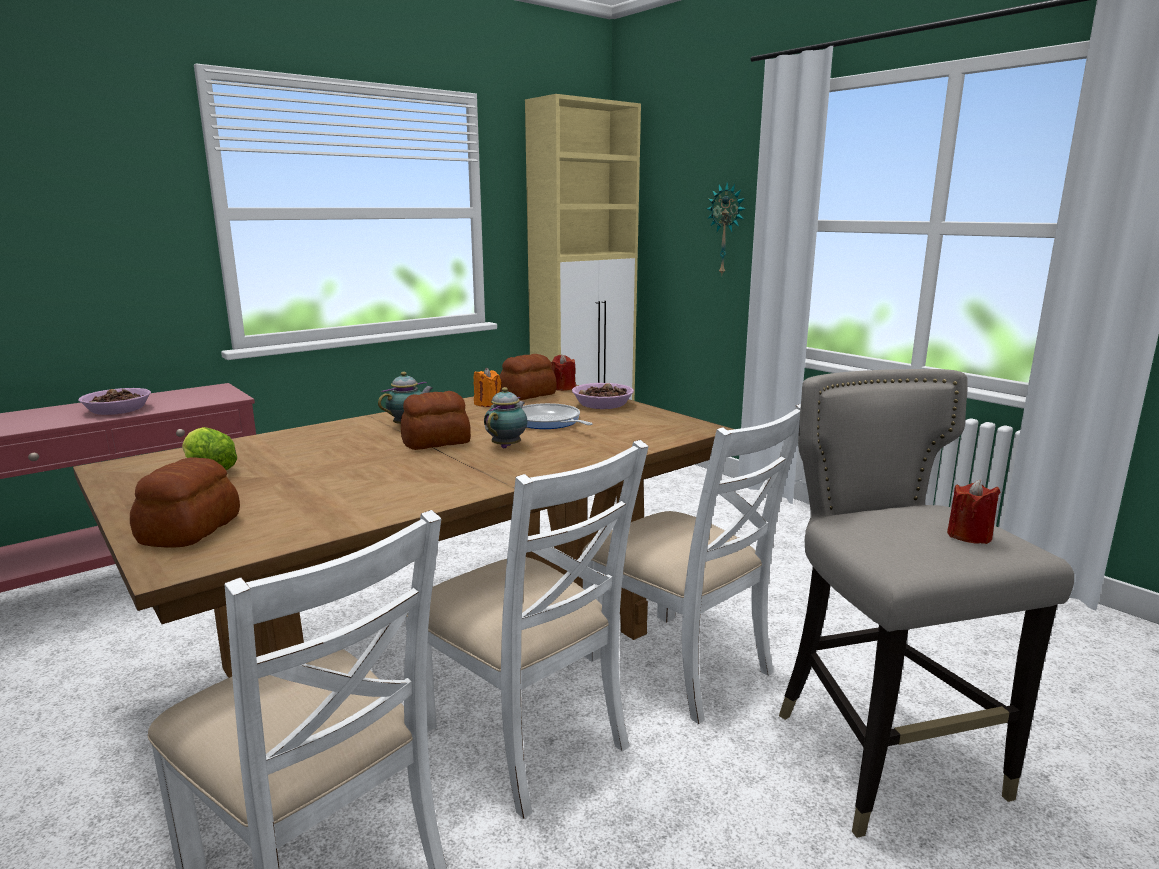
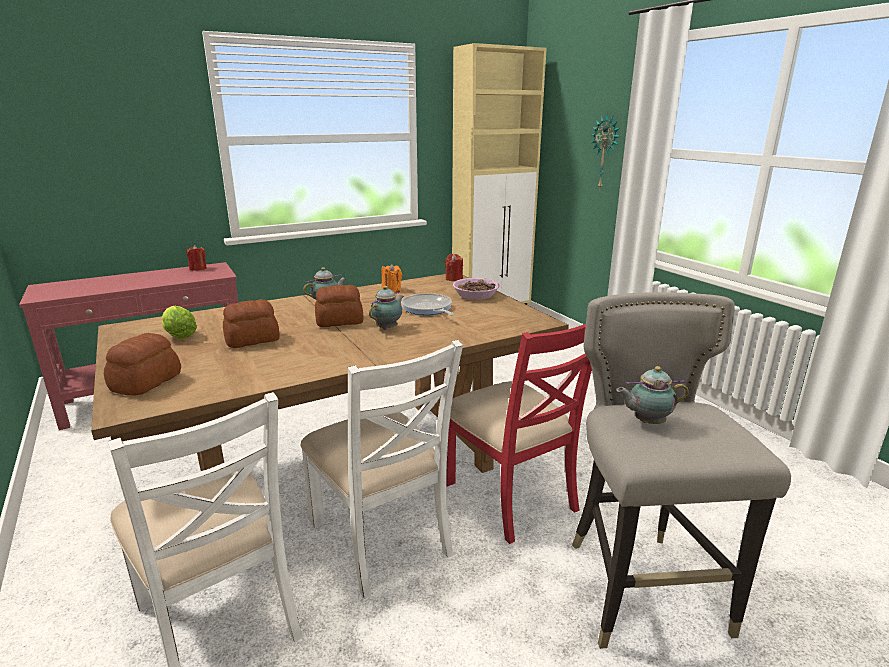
camera: 10 degrees right, 5 degrees up
(117, 410) = (145, 281): bowl -> none
(528, 395) = (425, 284): bread -> bread (253, 340)
(680, 664) = (510, 495): white chair -> red chair
(888, 528) = (647, 422): none -> teapot
(969, 536) = (710, 435): red candle -> red candle (198, 268)

